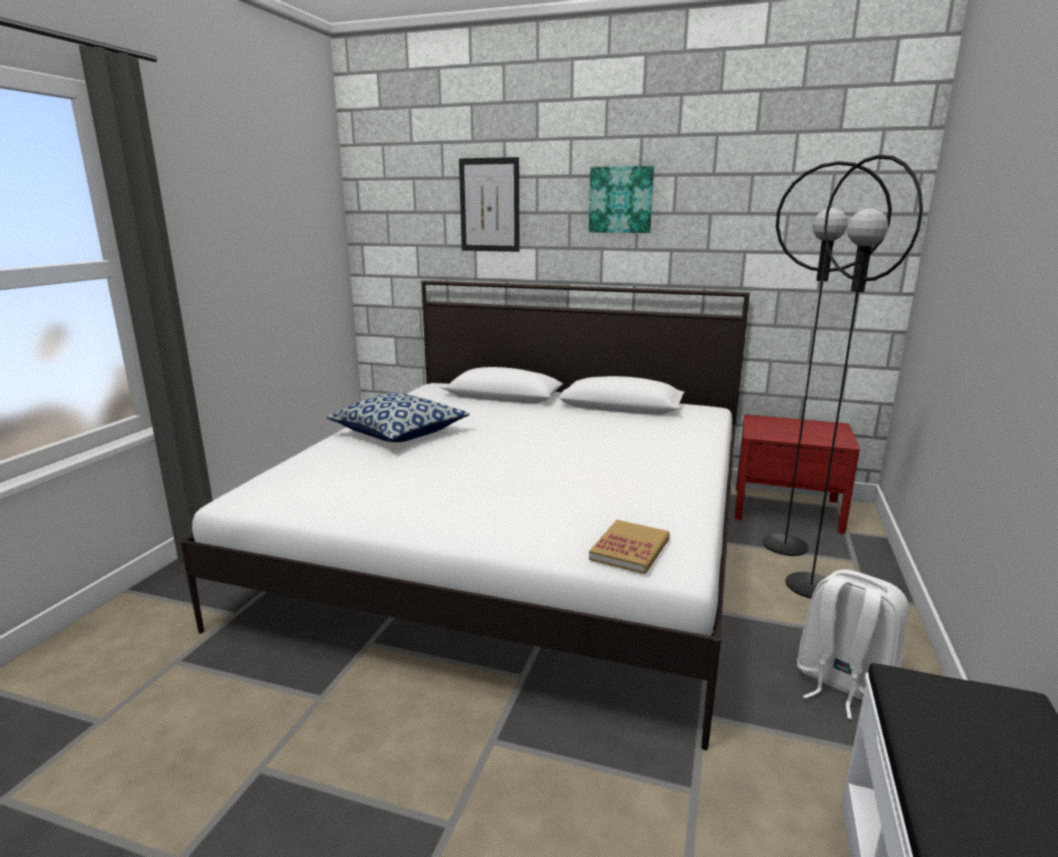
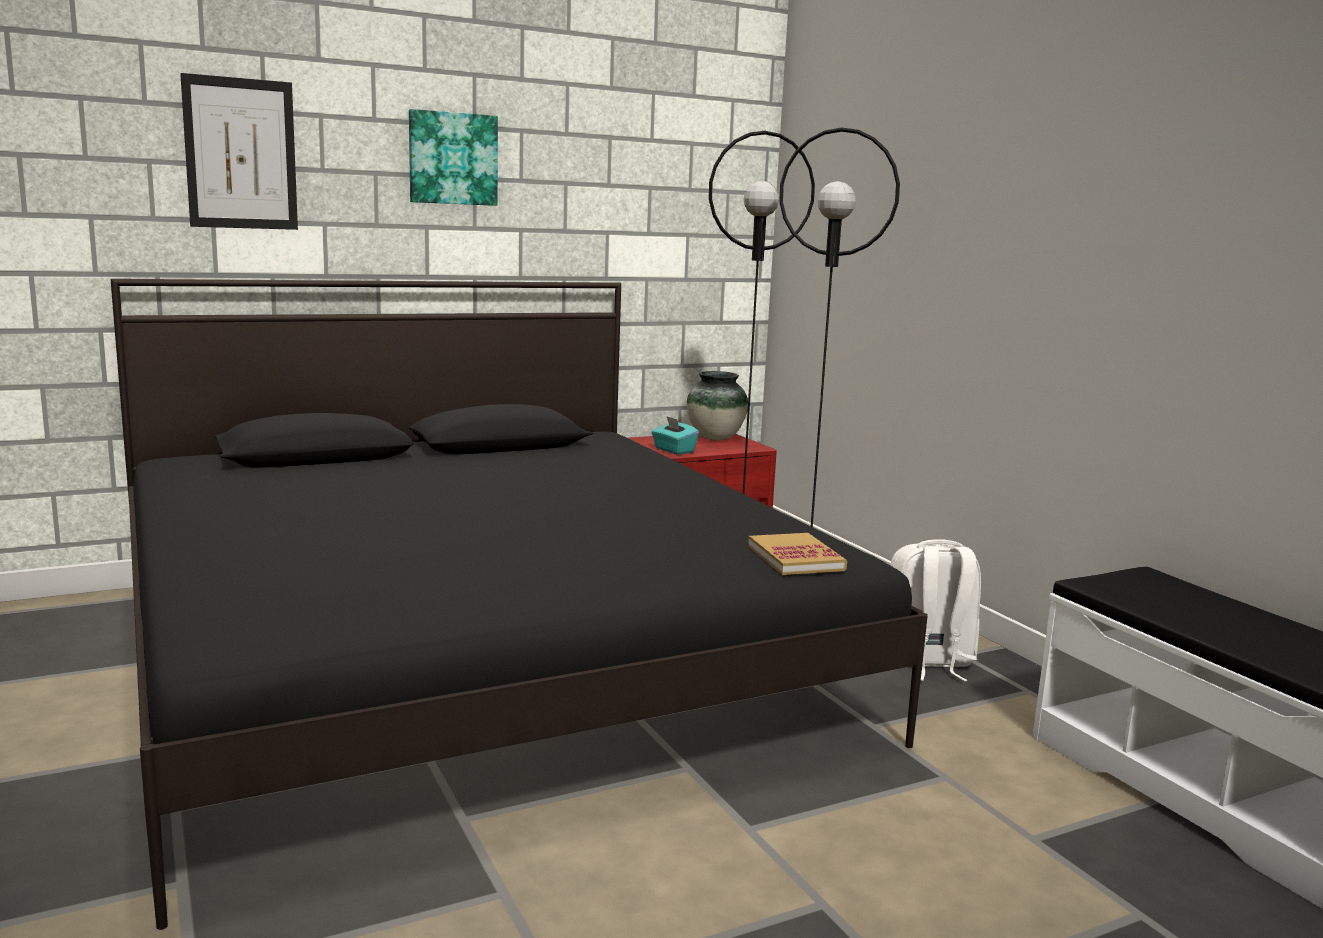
camera: 45 degrees left, 5 degrees down
(400, 433) = (277, 522): pillow -> none
(518, 545) = (473, 657): white bed -> black bed
(762, 432) = (673, 450): none -> turquoise tissue box
(821, 427) = (715, 438): none -> vase

